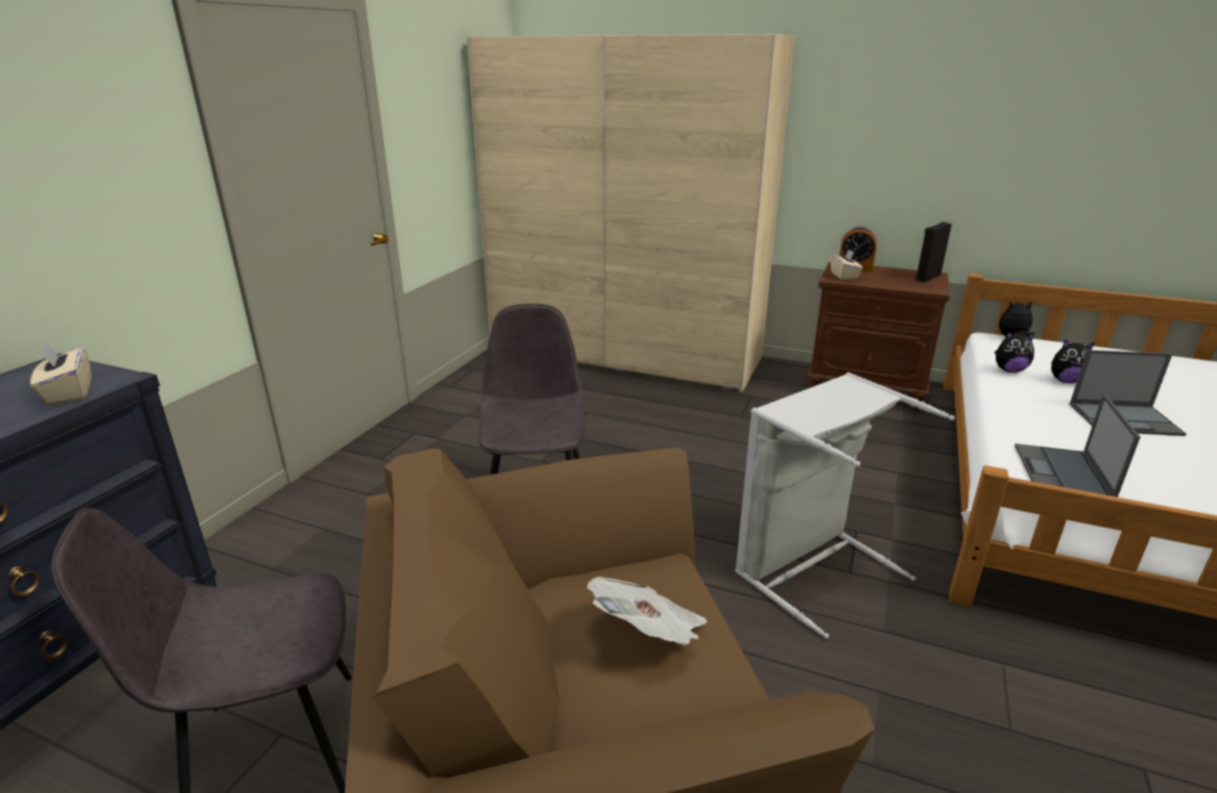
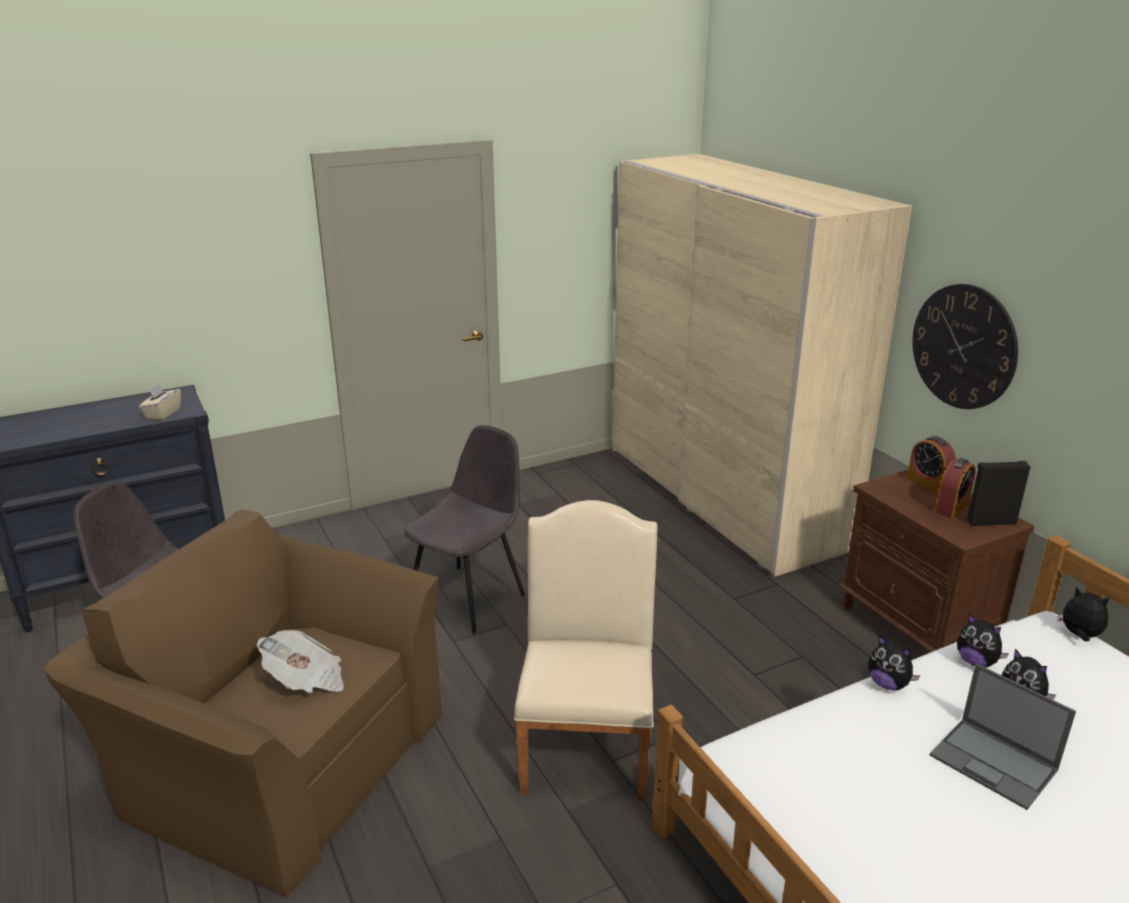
camera: 40 degrees right, 0 degrees up
(810, 567) = (587, 740): grey laundry basket -> beige chair
(844, 276) = (893, 488): beige tissue box -> none
(859, 149) = (963, 346): none -> wall clock
(894, 276) = (952, 507): none -> alarm clock
(1001, 403) = (888, 684): none -> plush toy
(1063, 473) = (801, 763): laptop -> none

